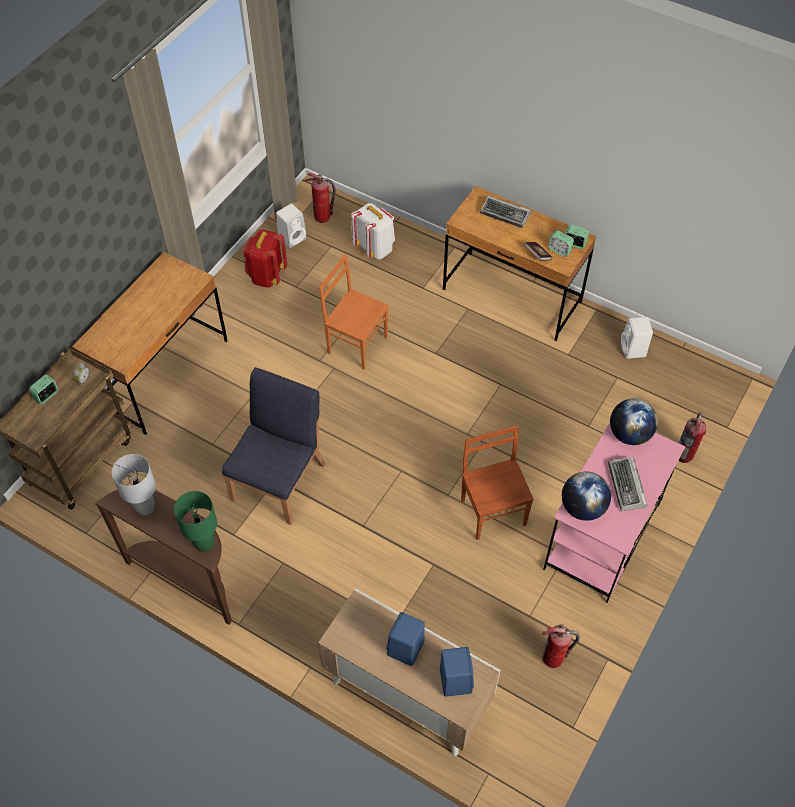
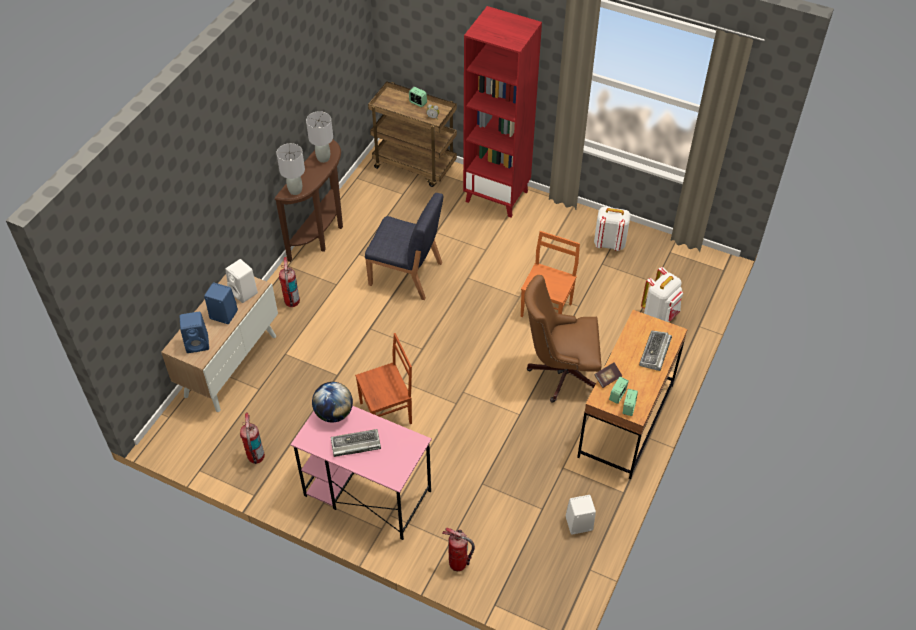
camera: 85 degrees right, 5 degrees down
(164, 374) = (497, 196): brown desk -> red bookcase
(204, 543) = (295, 190): green table lamp -> grey table lamp
(266, 276) = (609, 243): red backpack -> white backpack
(293, 237) = (658, 255): white speaker -> white speaker (244, 293)
(322, 217) = (688, 273): fire extinguisher -> fire extinguisher (291, 302)
(446, 342) = (560, 372): none -> brown office chair
(629, 434) = (409, 448): globe -> none

